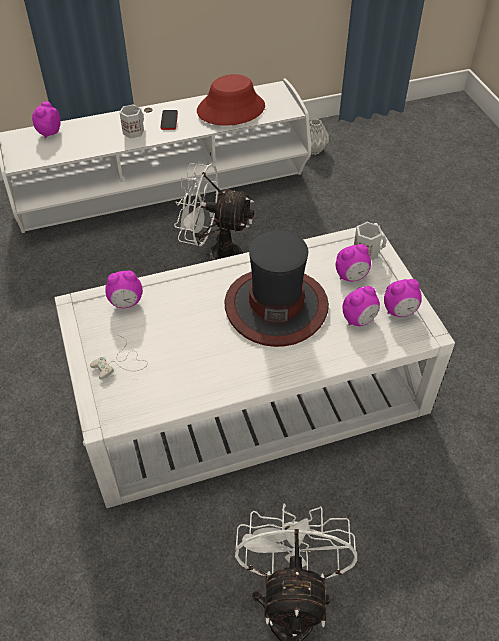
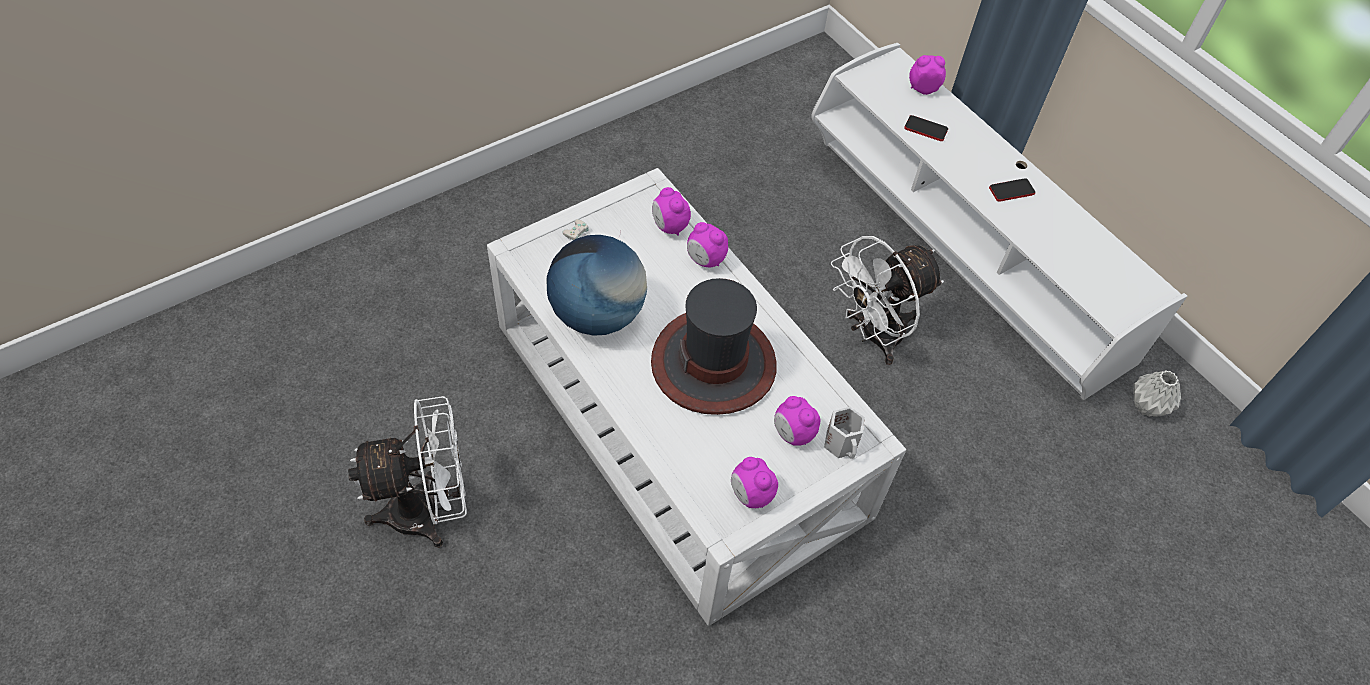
camera: 70 degrees right, 5 degrees up
(90, 142) = (925, 129): none -> phone
(133, 131) = (970, 162): white mug -> none
(202, 372) = (597, 315): none -> globe
(216, 256) = (873, 336): white fan -> white fan turned 120 degrees counterclockwise
(231, 109) = (1075, 249): red hat -> none
(359, 320) = (722, 452): alarm clock -> alarm clock (705, 260)

